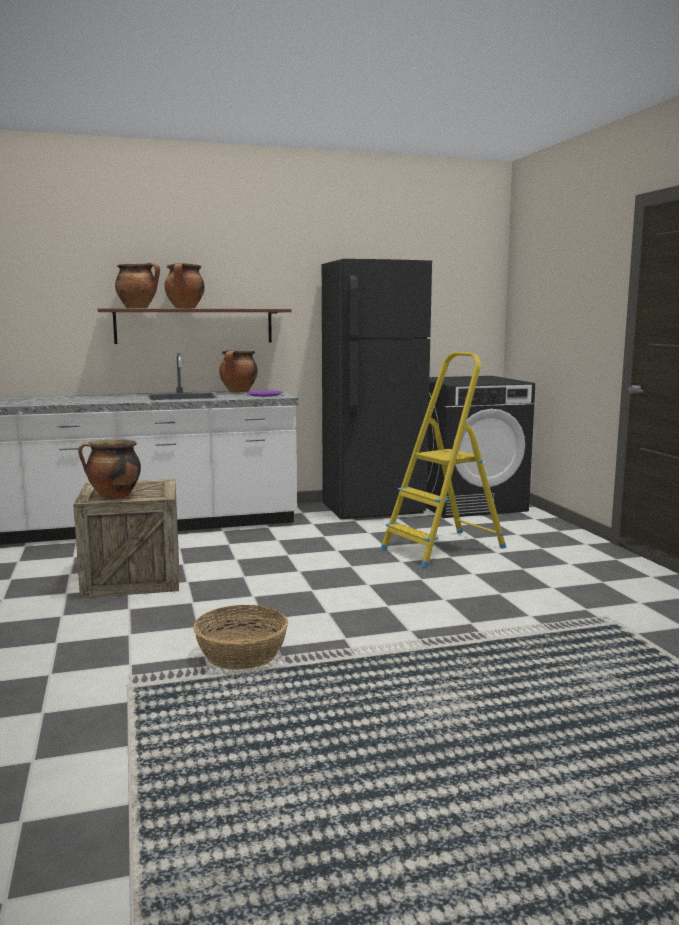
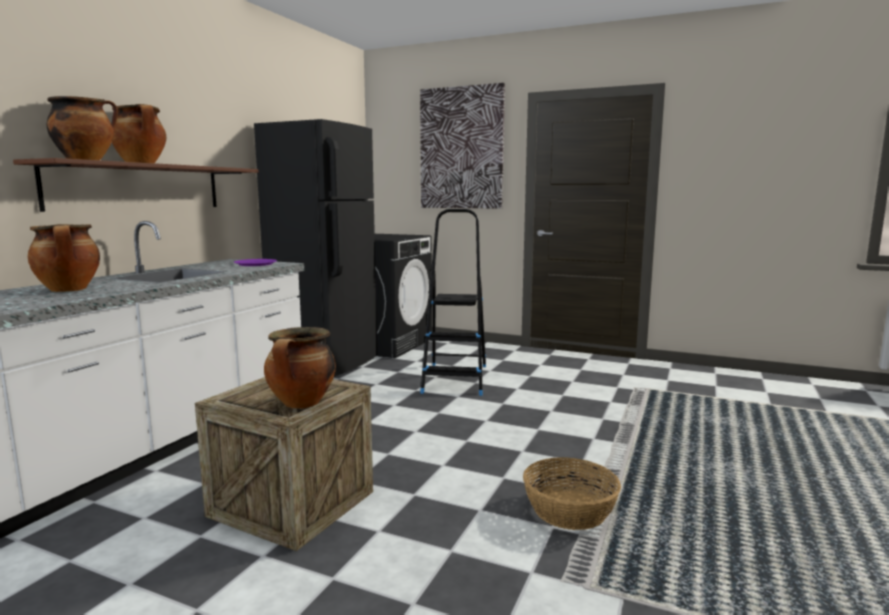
camera: 50 degrees left, 0 degrees up
(239, 391) = (206, 264): cooking pot -> cooking pot (69, 290)
(442, 548) = (455, 379): yellow step ladder -> black step ladder
(575, 273) = (461, 148): none -> picture

